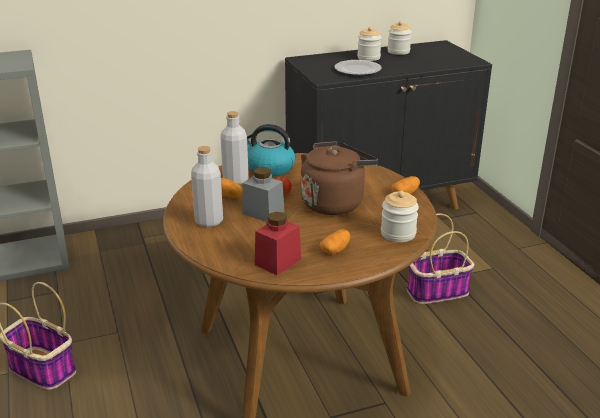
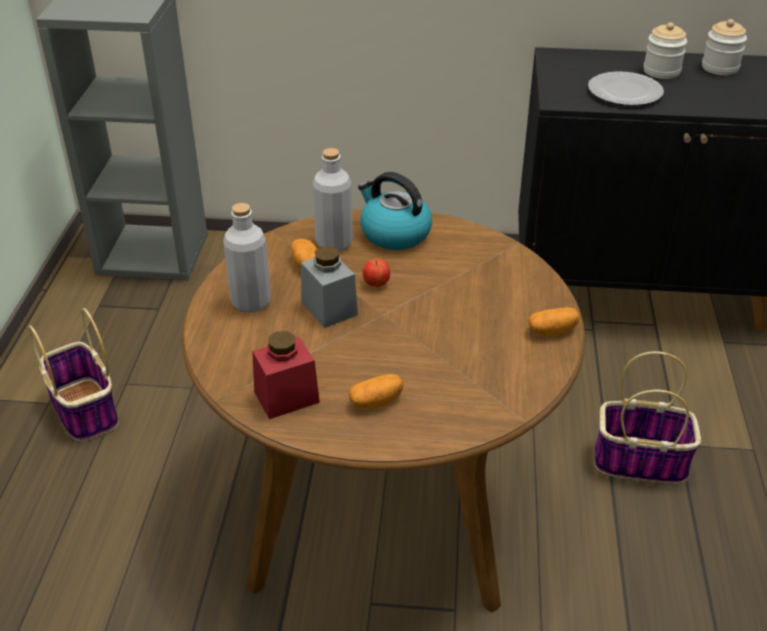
camera: 25 degrees right, 10 degrees up
(334, 202) = (437, 318): brown kettle -> none
(398, 233) = (485, 401): jar -> none

